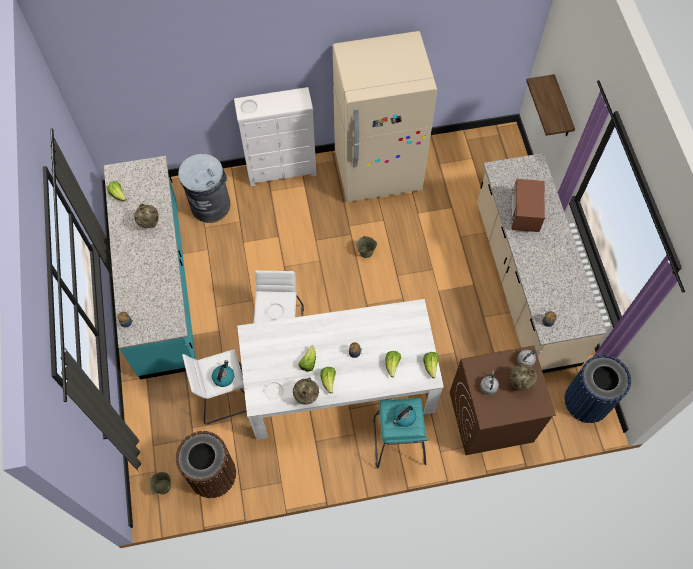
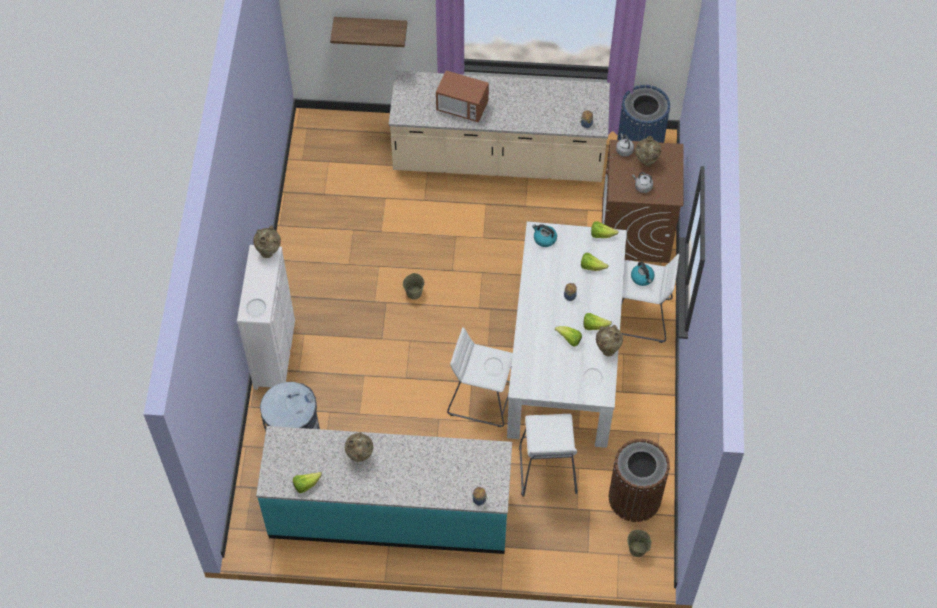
camera: 75 degrees left, 5 degrees down
(223, 377) = (556, 430): kettle -> kettle (544, 239)
(304, 101) = (269, 252): none -> beige vase
(378, 172) = (313, 255): beige fridge -> none
(398, 441) = (641, 316): turquoise stool -> white stool

